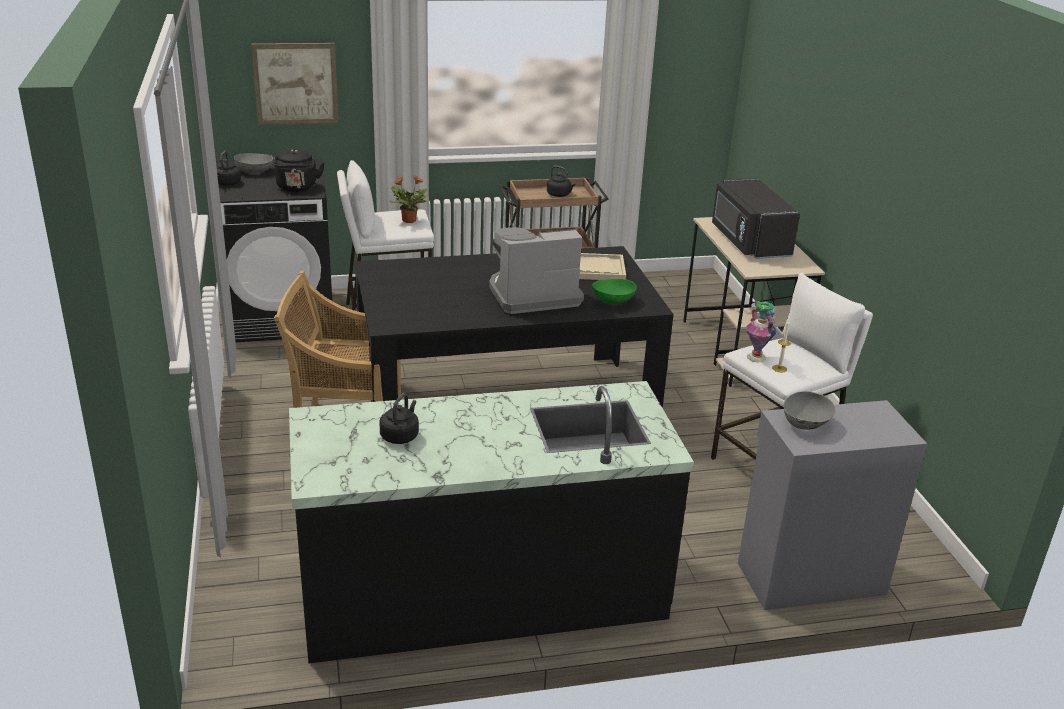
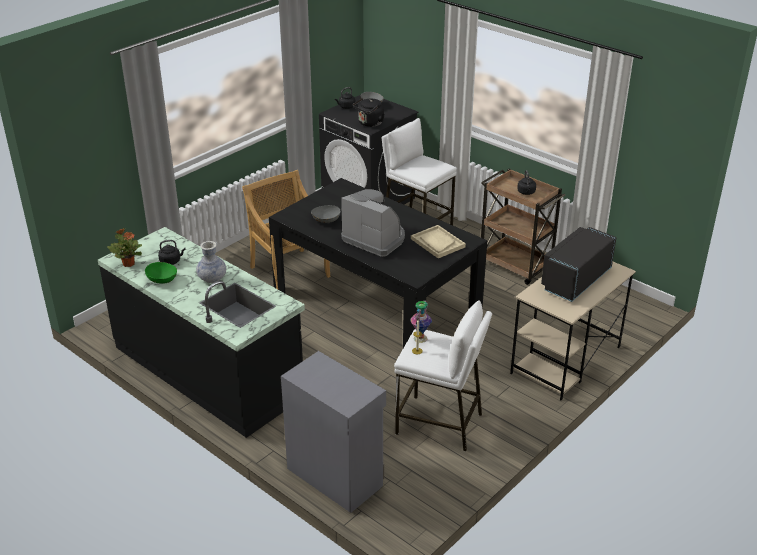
camera: 55 degrees right, 5 degrees up
(295, 83) = (410, 58): picture -> none
(408, 220) = (429, 169): potted plant -> potted plant (128, 263)
(496, 420) = (212, 278): none -> vase
(613, 301) = (404, 264): green bowl -> green bowl (162, 280)
(806, 424) = (319, 369): grey bowl -> grey bowl (326, 221)

